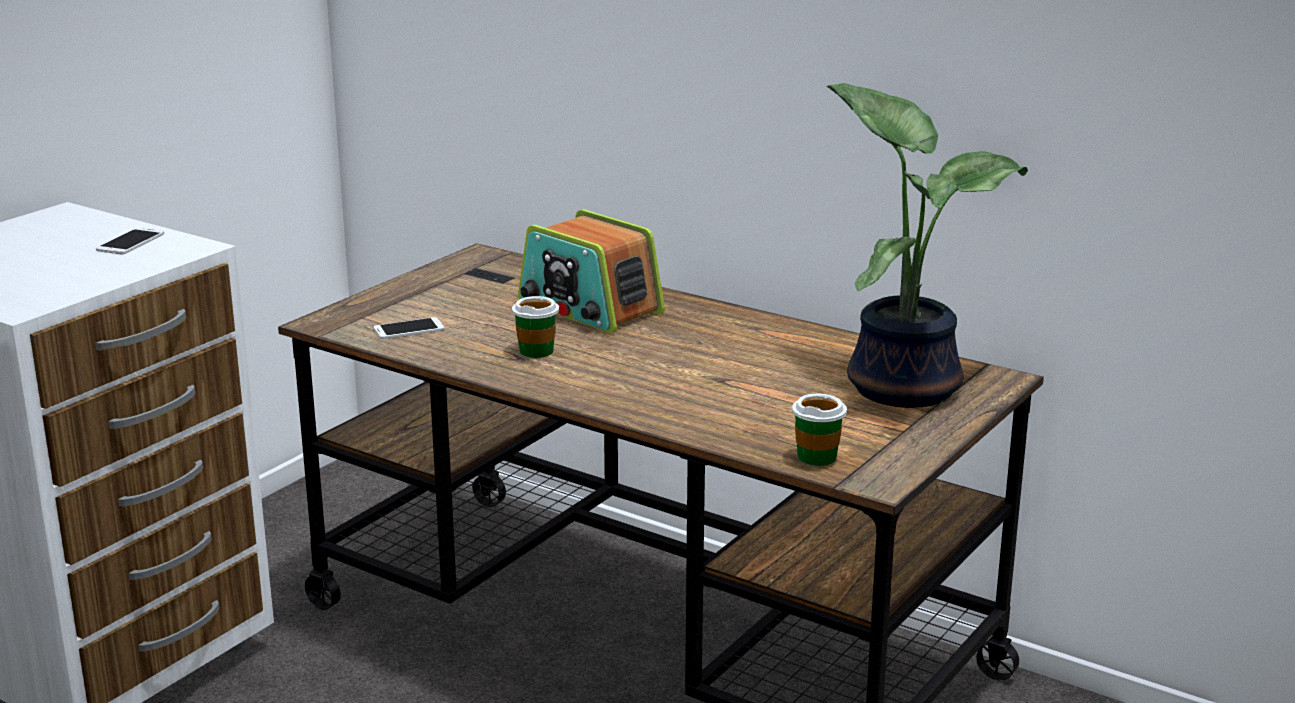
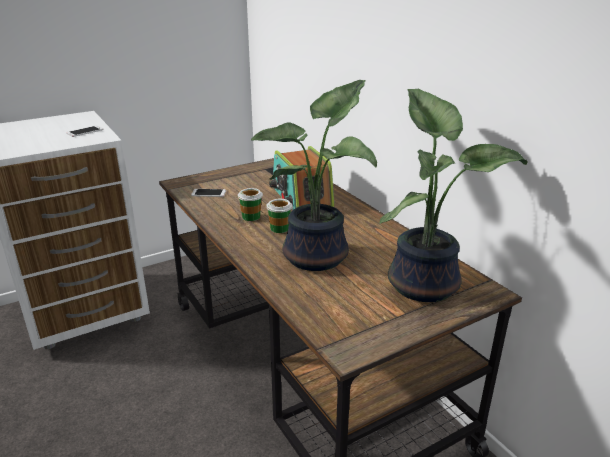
camera: 25 degrees right, 5 degrees up
(718, 384) = (320, 257): none -> potted plant
(817, 457) = (327, 322): cup -> cup (280, 228)

